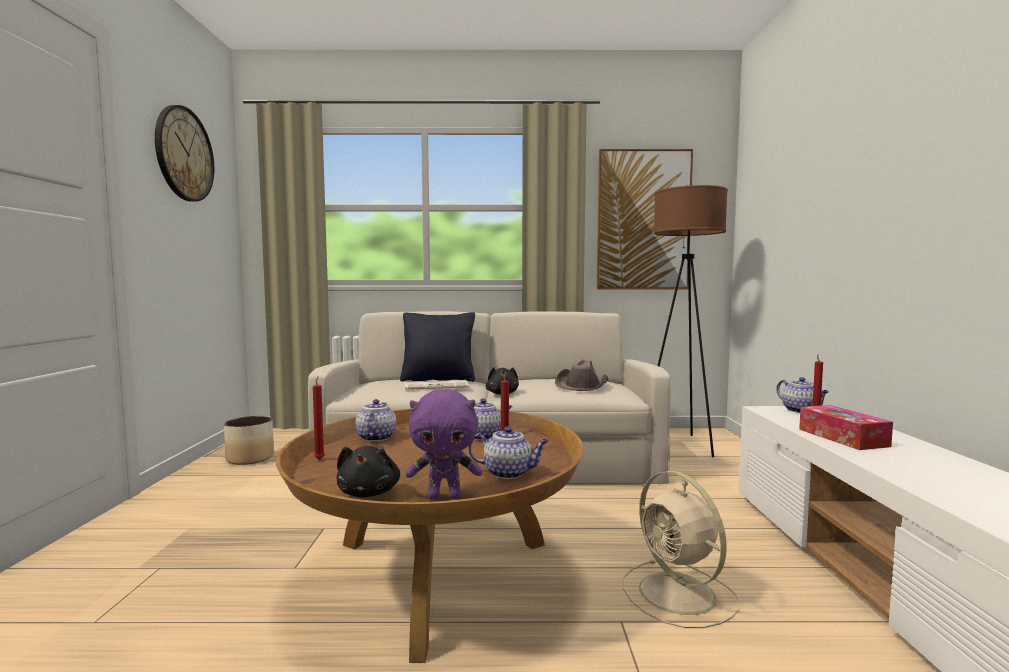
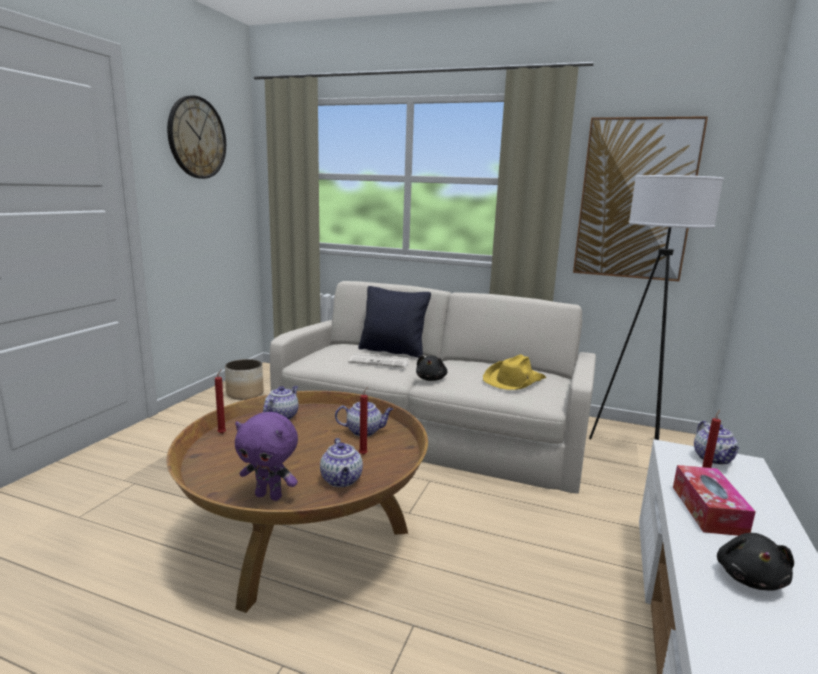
camera: 20 degrees right, 10 degrees up
(369, 493) = (223, 478): black plush toy -> black plush toy (750, 578)
(509, 473) = (342, 480): teapot -> teapot turned 45 degrees clockwise
(582, 385) = (514, 380): brown hat -> yellow hat
(679, 595) = (484, 616): beige fan -> none
(681, 445) = (633, 449): brown floor lamp -> white floor lamp

